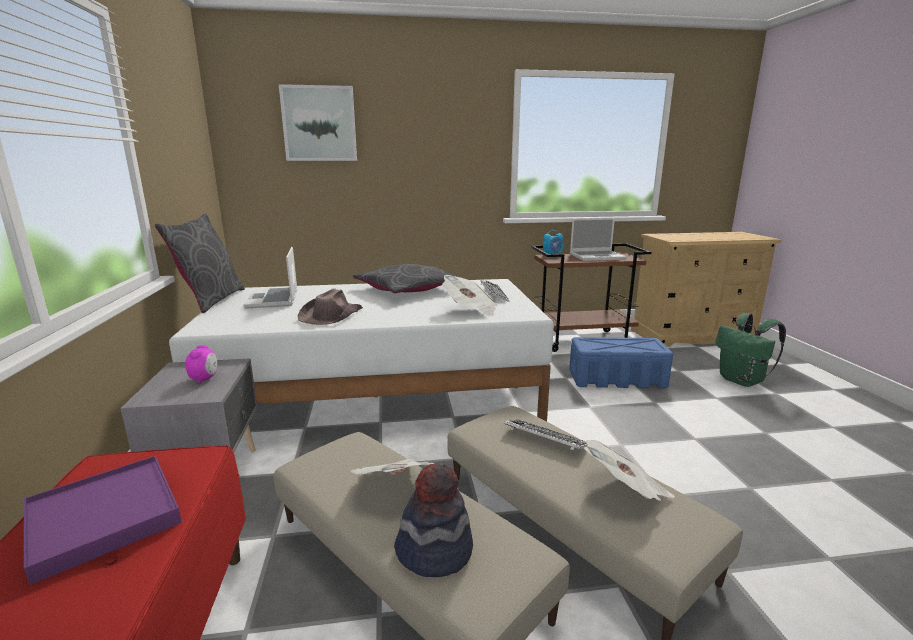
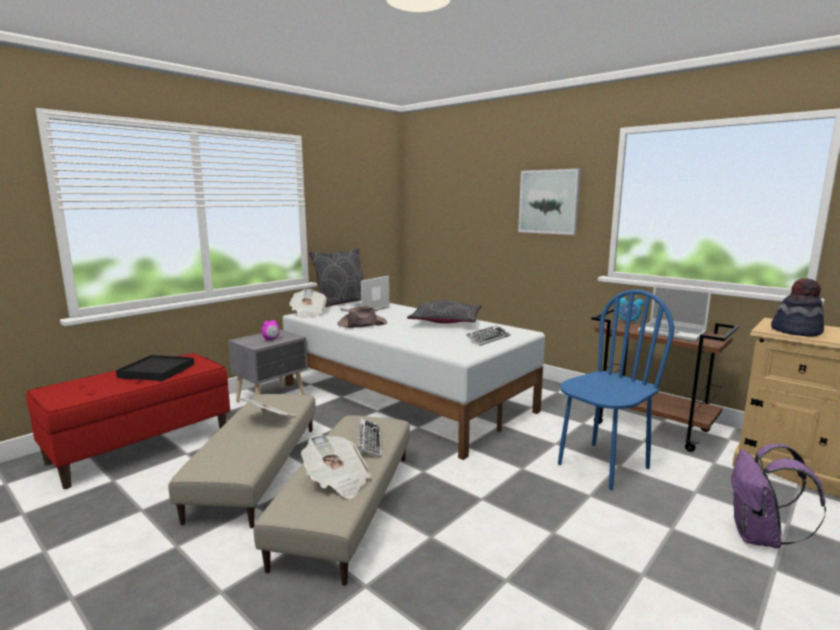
camera: 50 degrees right, 5 degrees down
(104, 517) = (157, 371): purple tray -> black tray
(319, 124) = (460, 186): picture -> picture (549, 202)
(434, 551) = (224, 446): hat -> hat (796, 331)
(470, 310) = (436, 343): newspaper -> newspaper (308, 313)
(617, 379) = (602, 465): blue storage box -> blue chair
(742, 381) = (759, 538): green backpack -> purple backpack

